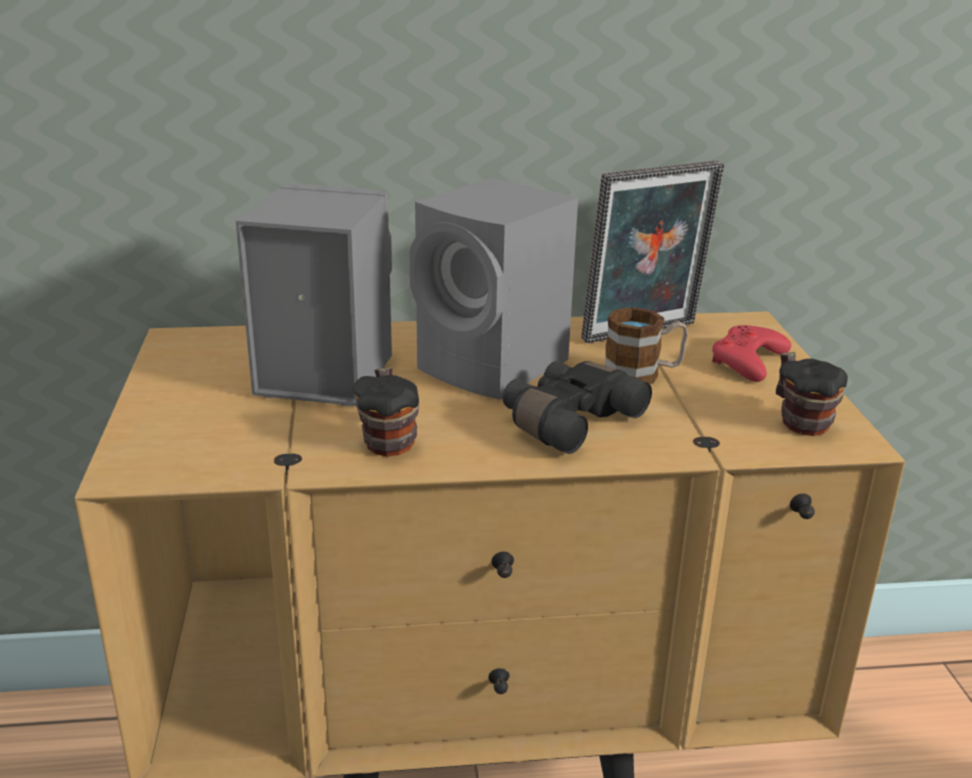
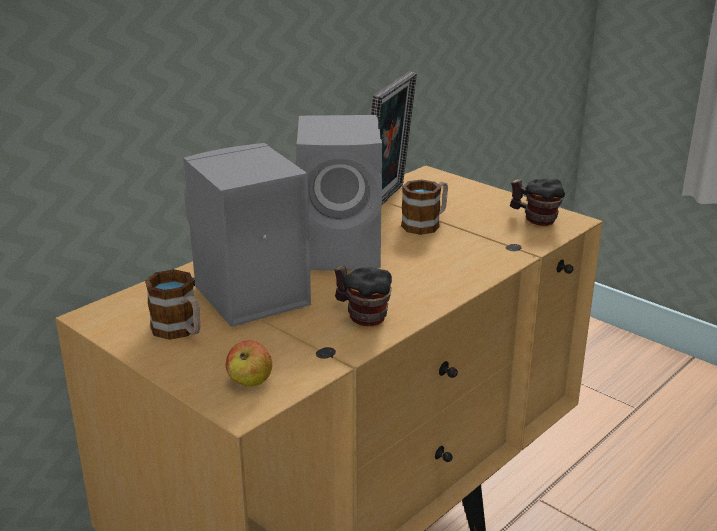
camera: 40 degrees left, 0 degrees up
(175, 453) = (250, 382): none -> apple
(210, 380) = (180, 331): none -> mug
(567, 420) = (433, 264): black binoculars -> none
(748, 361) = (462, 197): red game controller -> none

